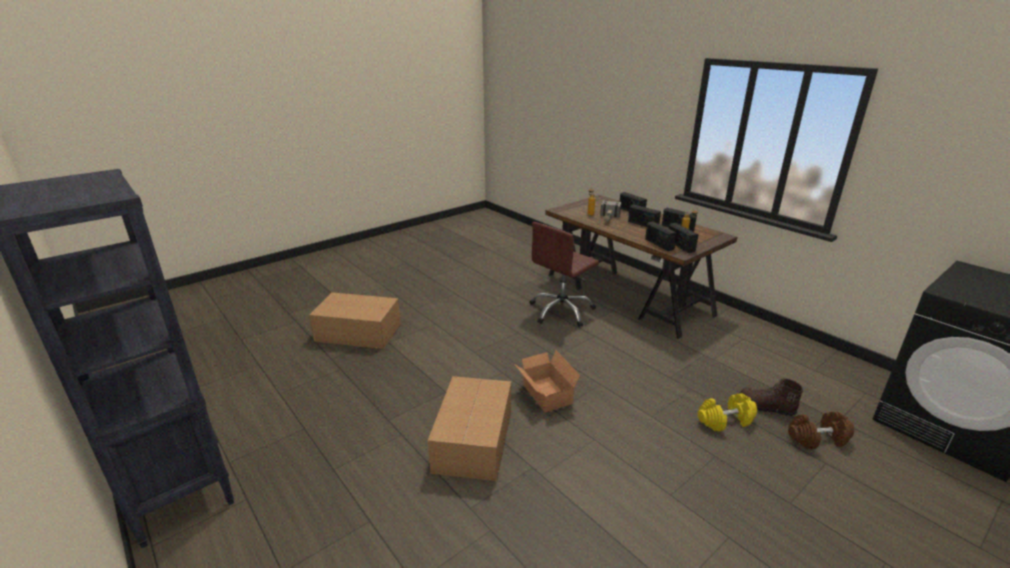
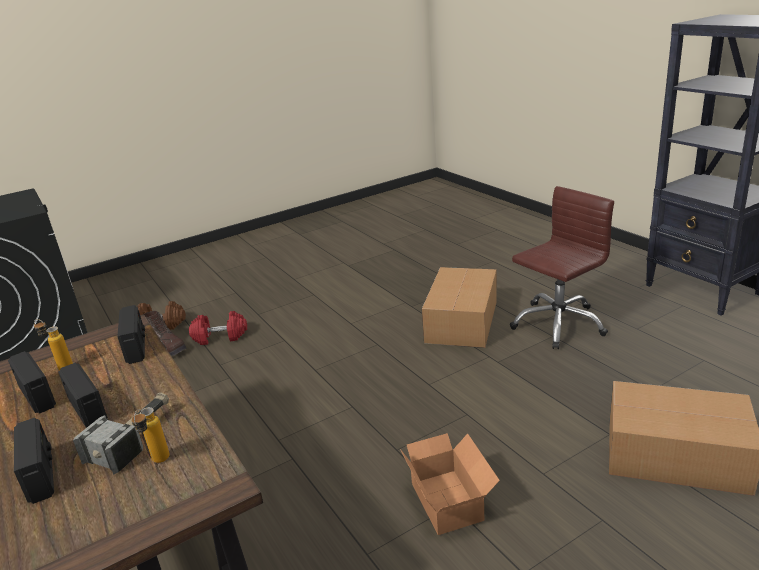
camera: 170 degrees left, 0 degrees up
(546, 395) = (382, 358): cardboard box -> cardboard box (449, 499)
(561, 311) = (303, 500): brown office chair -> brown office chair (558, 324)
(680, 246) = (107, 343): radio -> none
(725, 421) = (220, 337): yellow dumbbell -> red dumbbell

